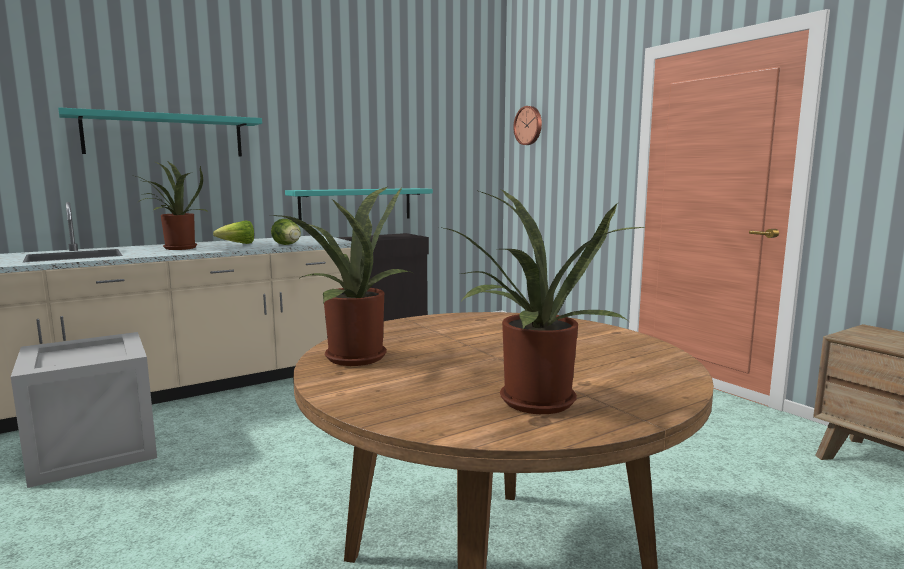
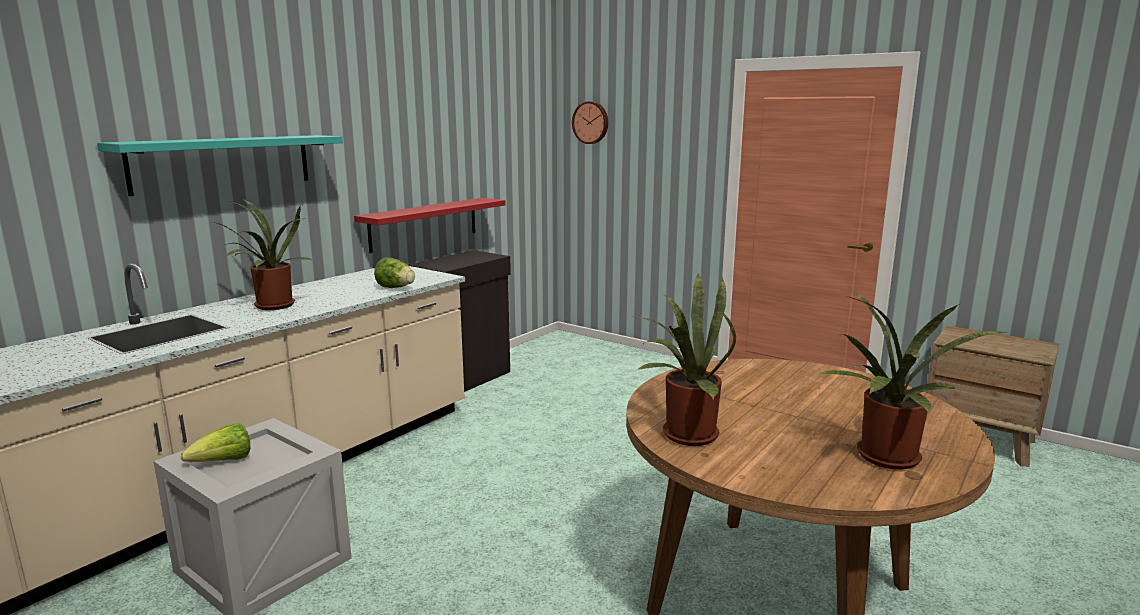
camera: 20 degrees left, 5 degrees up
(238, 244) = (331, 291): lettuce -> lettuce (223, 462)
(356, 205) = (424, 224): turquoise shelf -> red shelf

